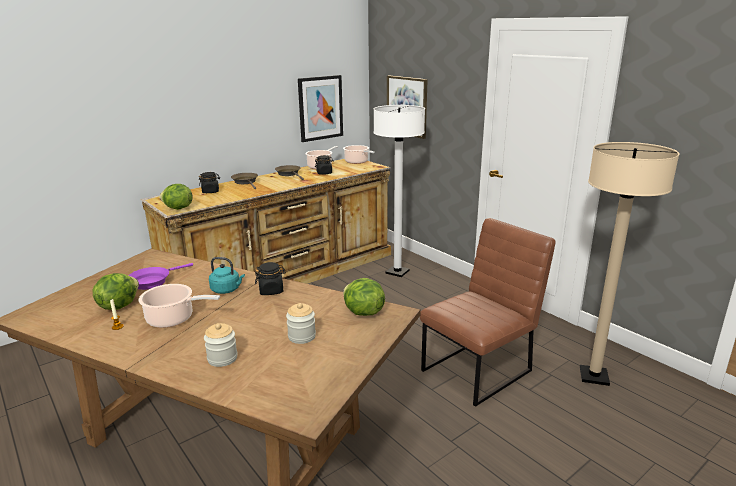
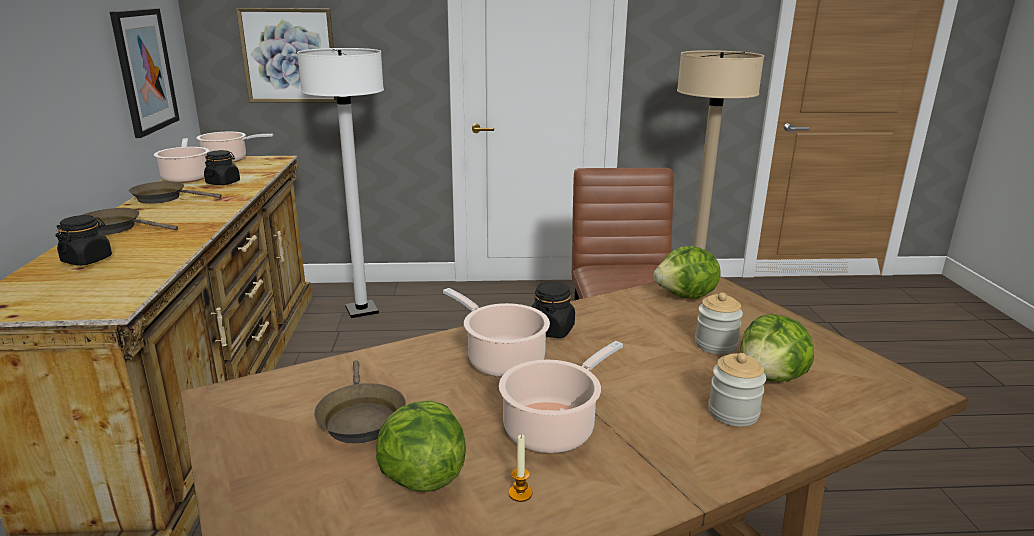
camera: 55 degrees left, 0 degrees up
(153, 281) = (360, 418): purple frying pan -> brown frying pan
(178, 208) = (109, 302): lettuce -> lettuce (771, 377)
(227, 290) = (502, 359): turquoise kettle -> cooking pot

